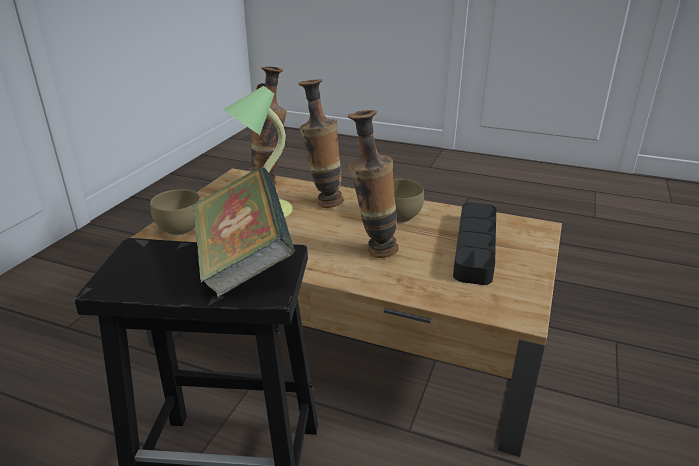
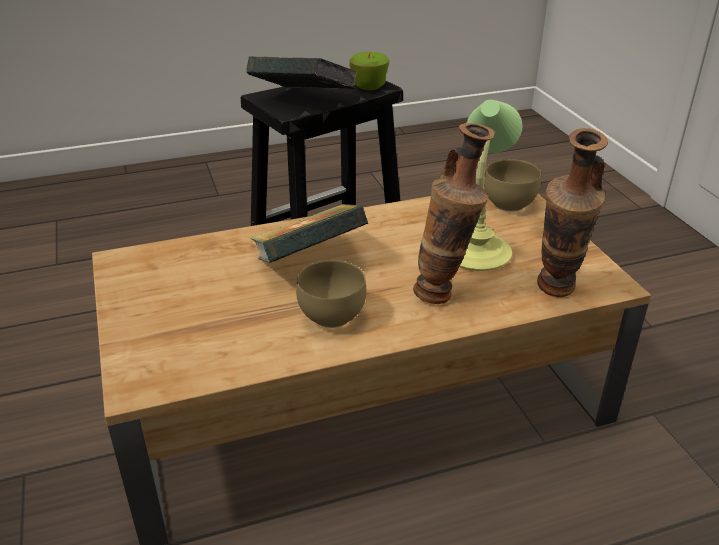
camera: 140 degrees right, 5 degrees up
(145, 253) = (369, 86): none -> apple
(373, 250) = (309, 261): vase -> book
(475, 247) = (205, 313): black tray -> none

